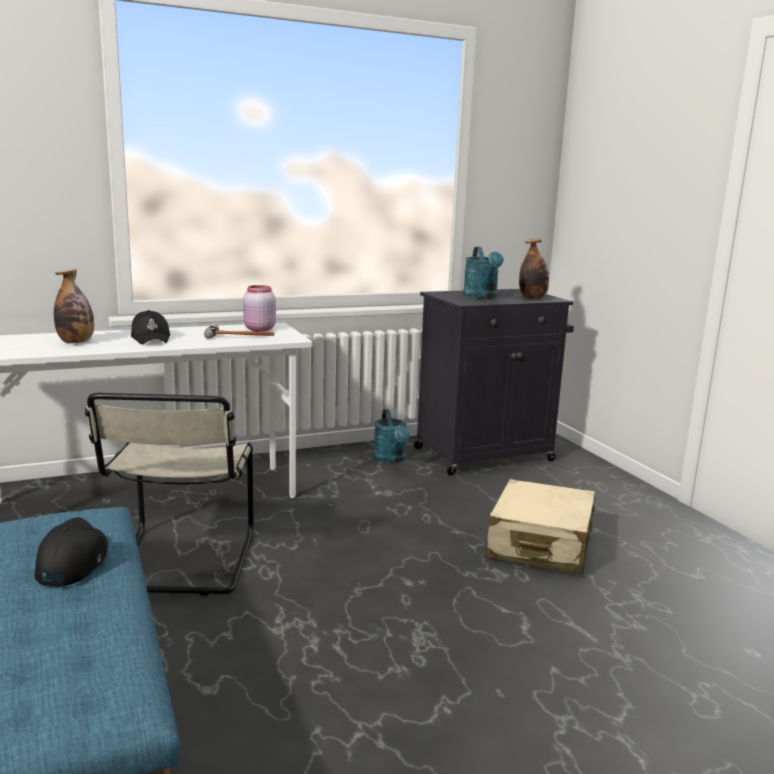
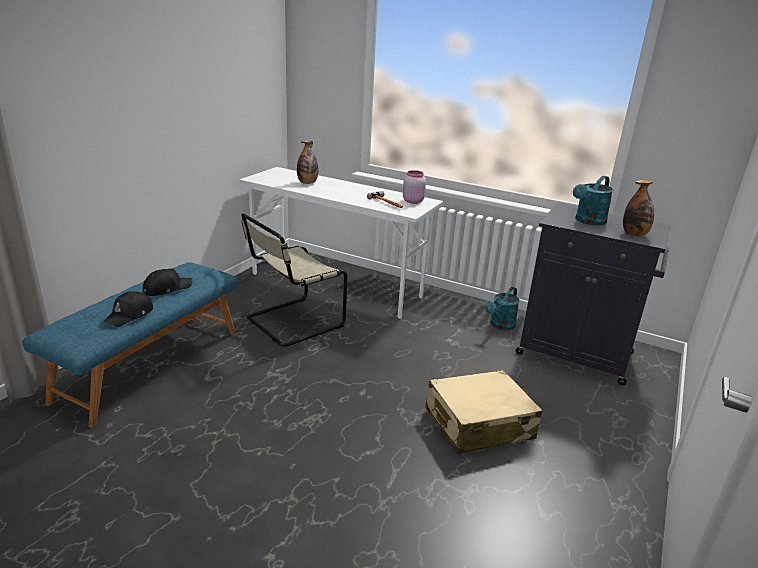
camera: 50 degrees right, 10 degrees up
(151, 338) = (343, 190): black cap -> black cap (130, 315)

